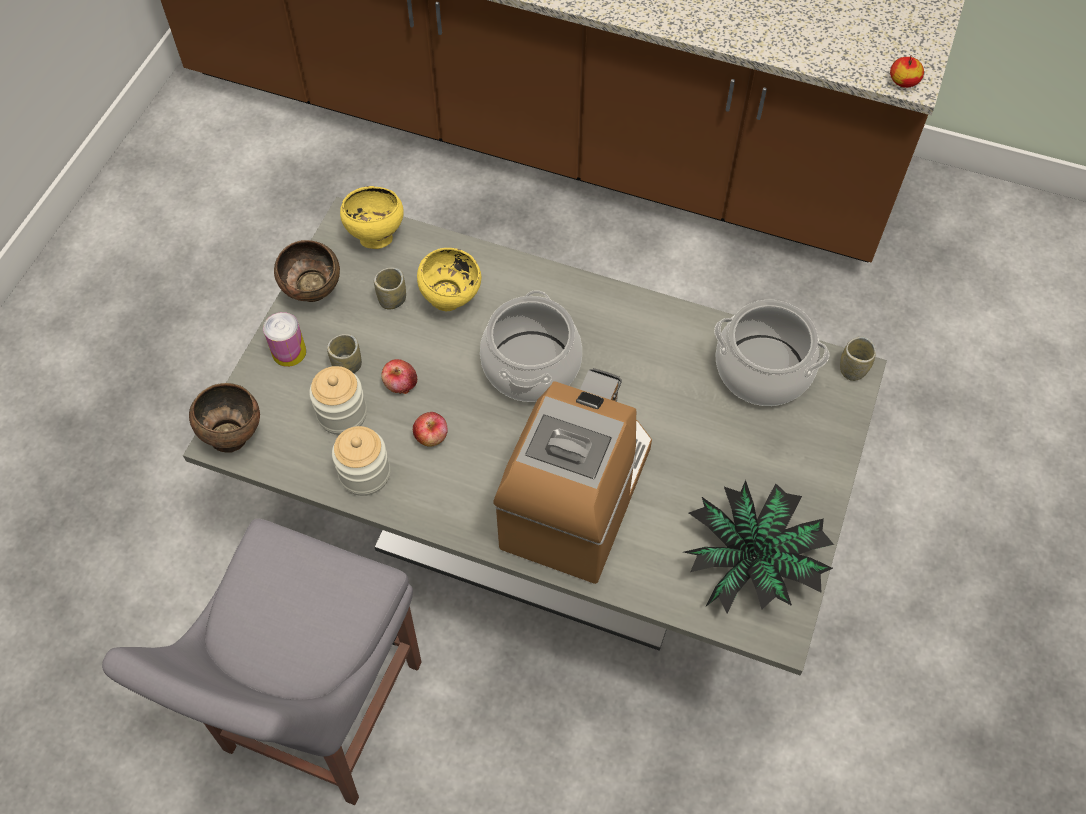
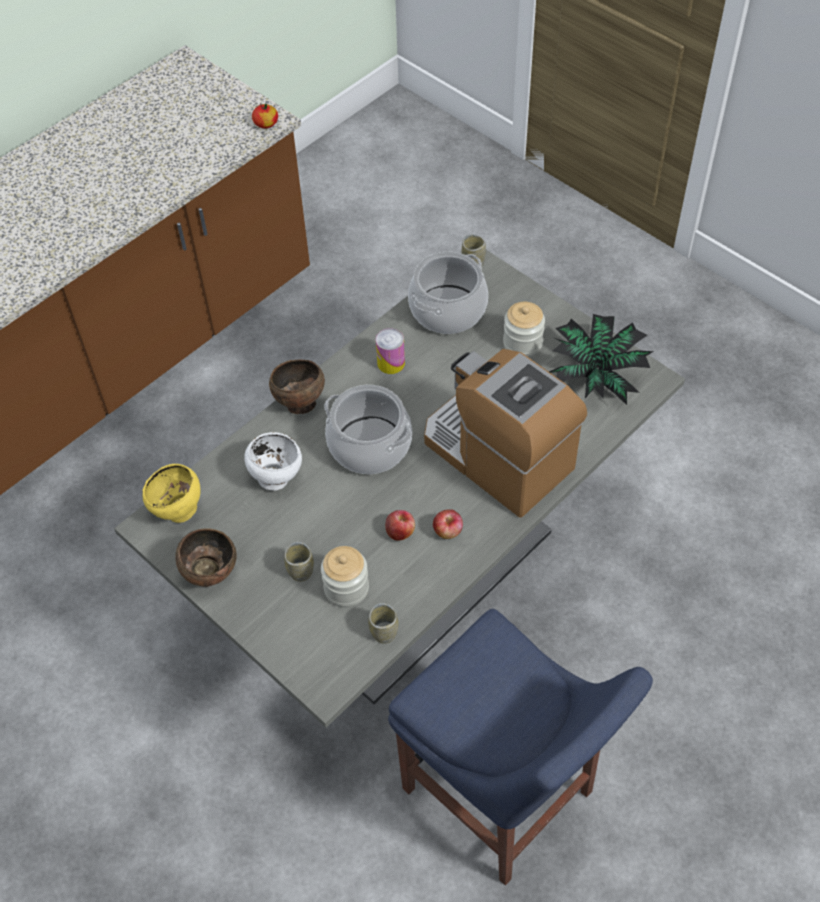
camera: 65 degrees left, 5 degrees down
(232, 435) = (325, 677): brown bowl -> brown bowl (299, 403)
(289, 352) = (262, 611): can -> can (391, 363)
(317, 715) = (504, 797): grey chair -> blue chair
(365, 473) = (411, 588): jar -> jar (522, 343)
(392, 299) = (251, 518): cup -> cup (384, 632)
(400, 384) = (340, 538): apple -> apple (447, 531)
(451, 299) = (275, 477): yellow bowl -> white bowl

